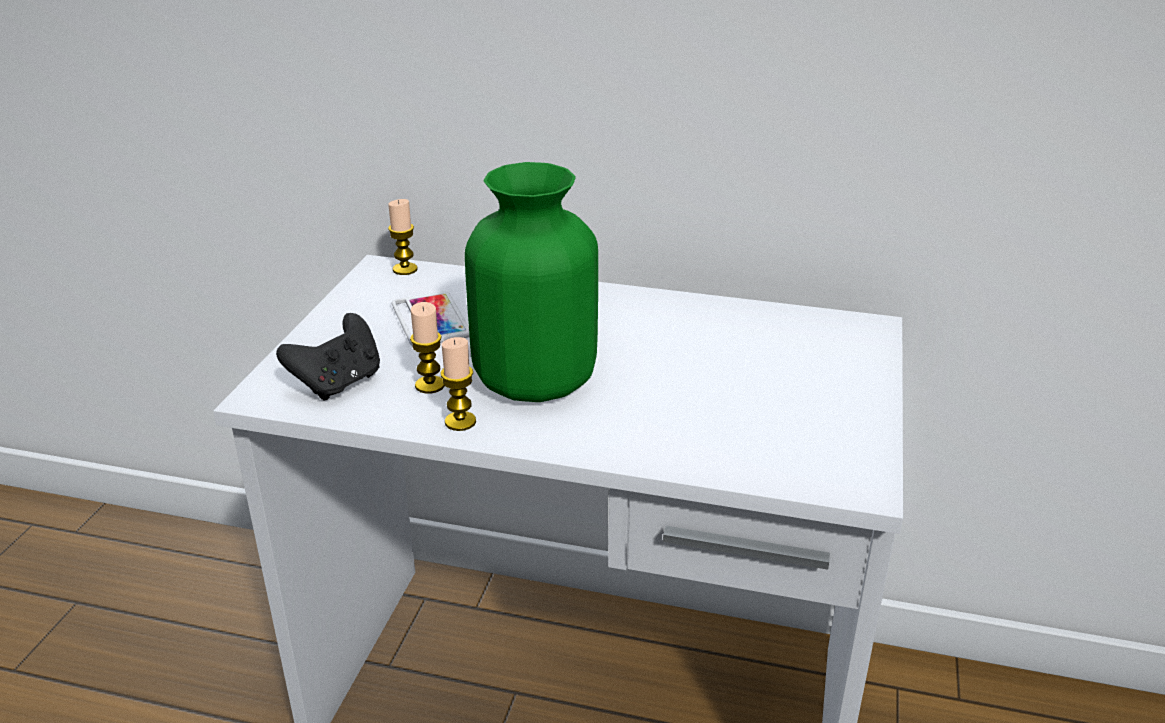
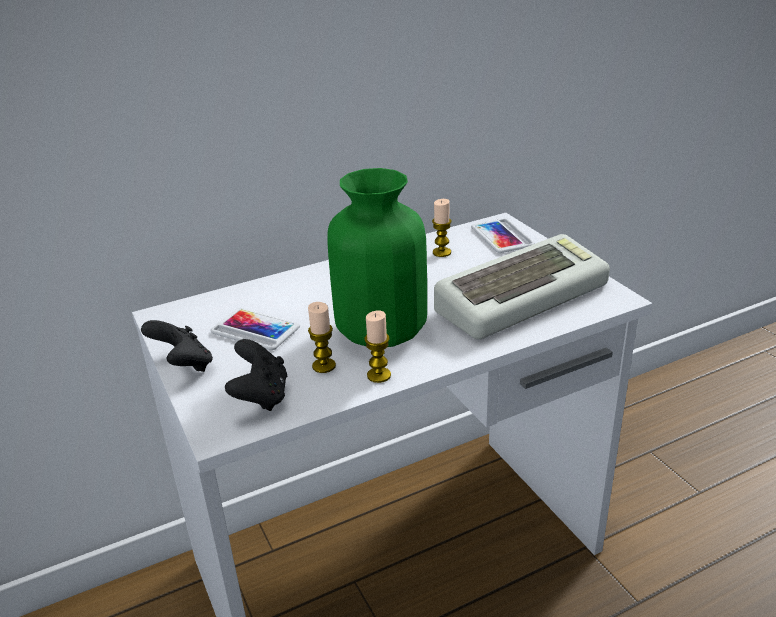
camera: 40 degrees left, 0 degrees up
(327, 323) = (184, 365): none -> black game controller
(405, 269) = (180, 308): candle -> candle (441, 252)
(743, 421) = (521, 296): none -> keyboard
(843, 343) = (502, 236): none -> phone

